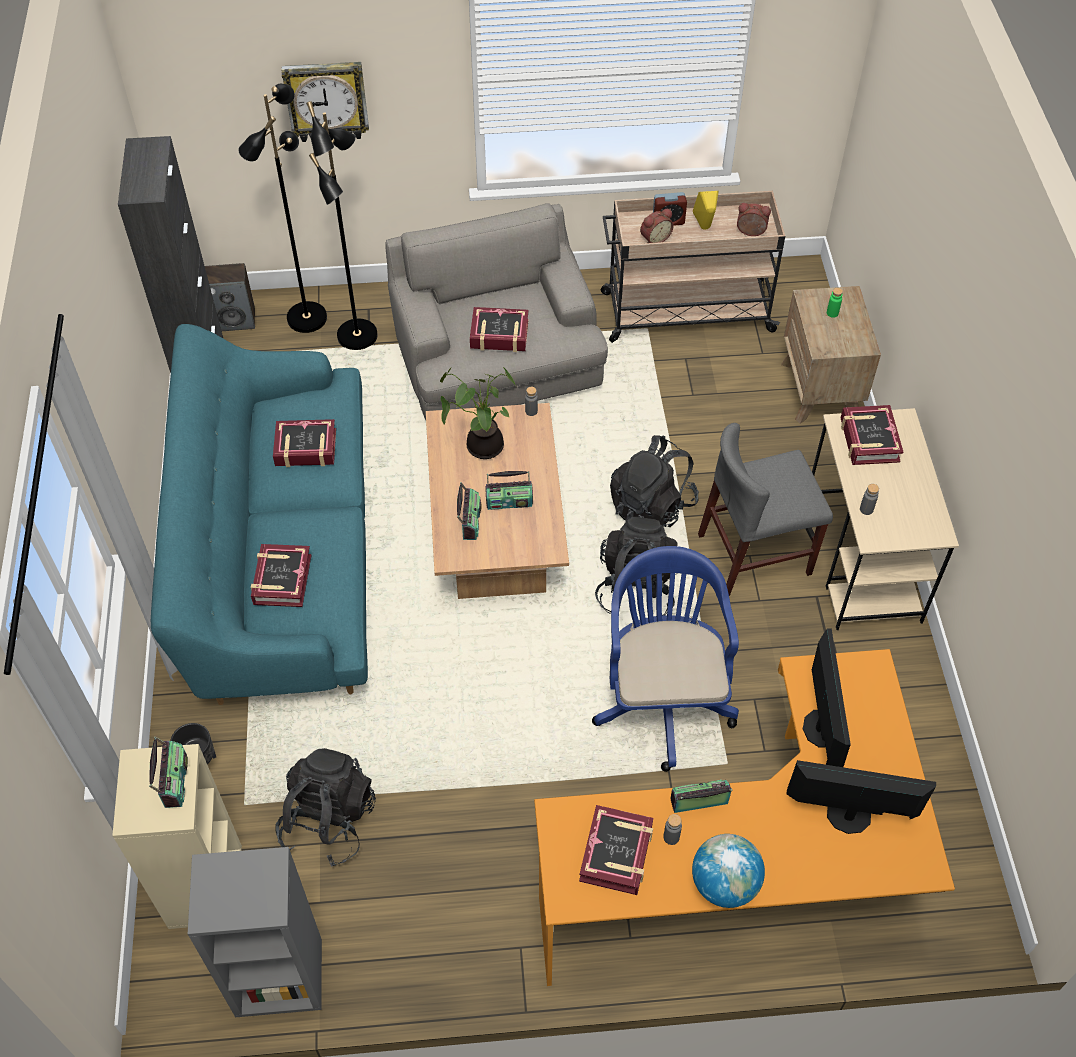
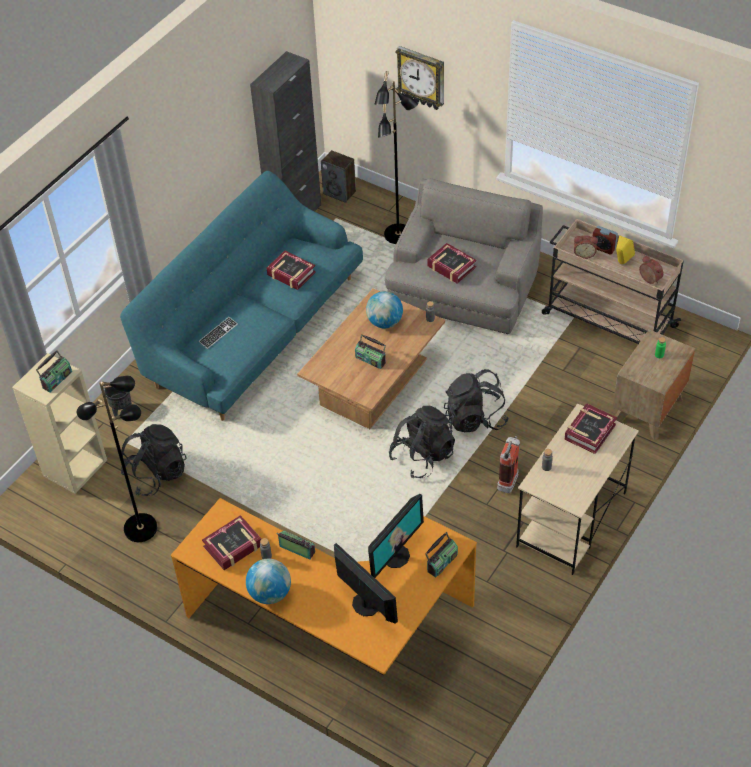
camera: 40 degrees right, 5 degrees down
(278, 978) = (70, 530): grey bookcase -> none
(281, 580) = (218, 333): book -> keyboard
(306, 317) = (379, 210): black floor lamp -> black floor lamp (140, 527)
(469, 521) = (340, 358): radio -> radio (441, 562)
(481, 445) = (385, 322): potted plant -> globe
(662, 697) = (380, 520): blue office chair -> none
(754, 554) = (509, 478): grey chair -> fire extinguisher

